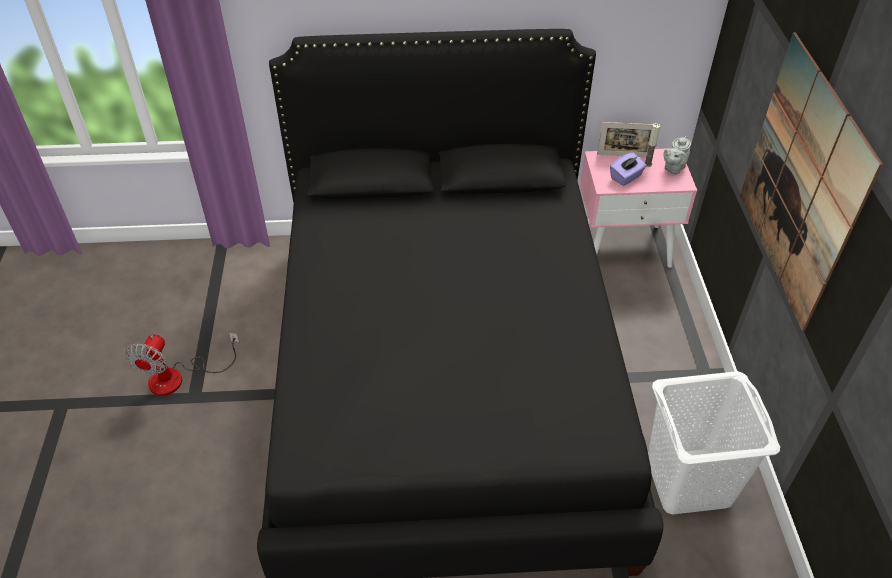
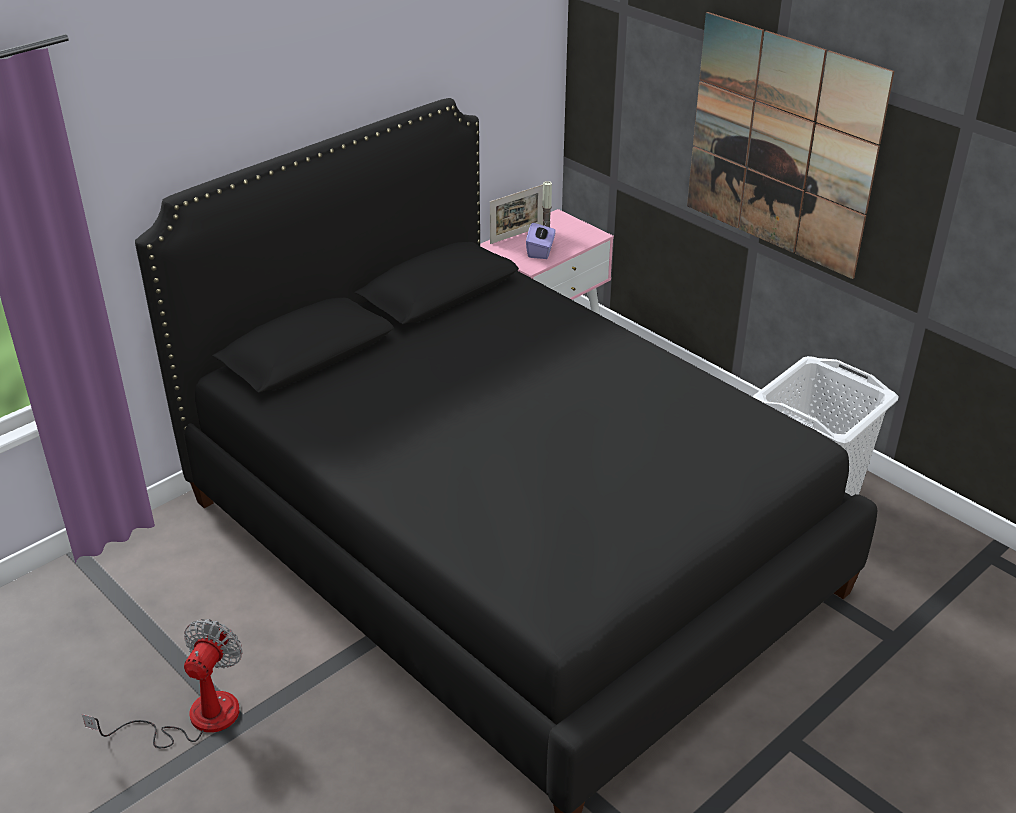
camera: 40 degrees left, 10 degrees down
(178, 378) = (195, 718): fan -> fan turned 135 degrees counterclockwise
(673, 168) = (572, 227): grey teapot -> none

